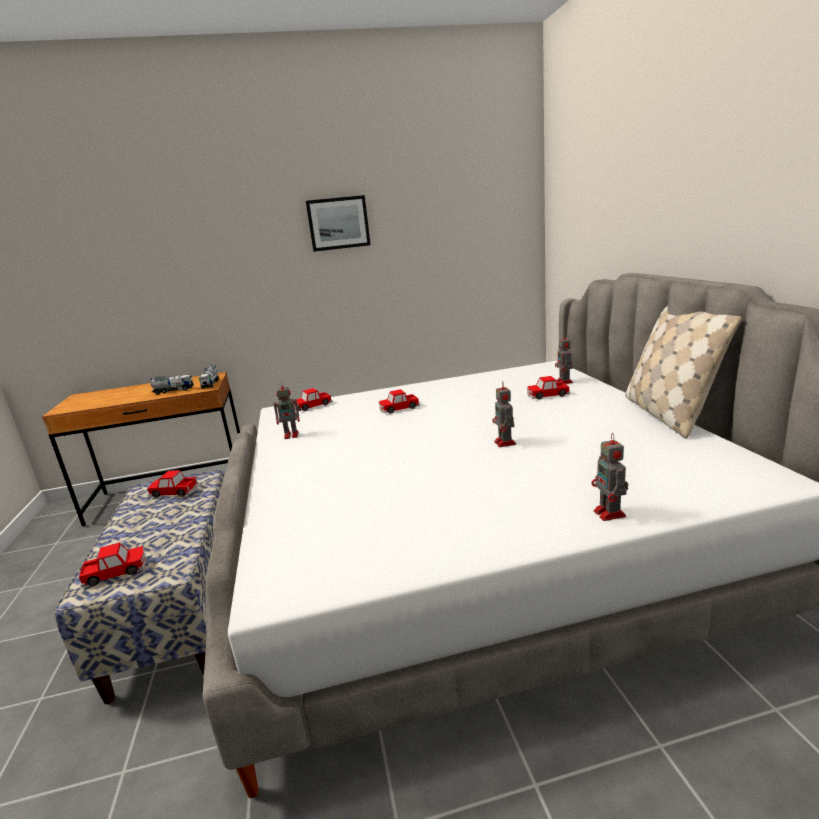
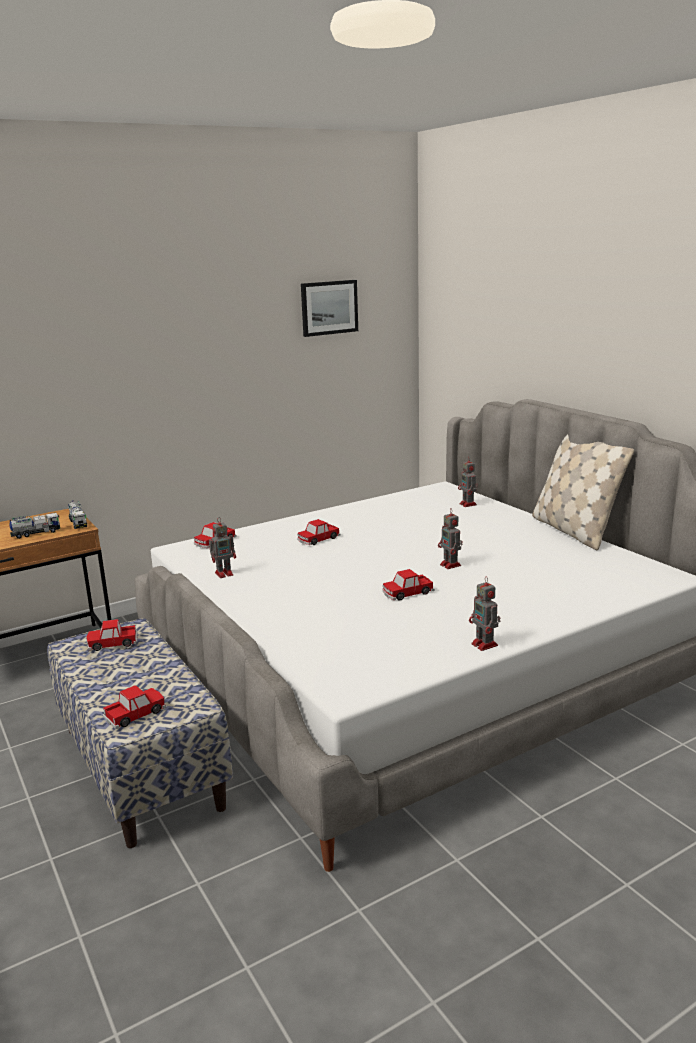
camera: 20 degrees left, 0 degrees up
(338, 223) = (211, 332): picture -> picture (329, 307)
(547, 395) = (460, 518): toy car -> toy car (407, 593)
(610, 514) = (567, 611): toy robot -> toy robot (485, 645)

